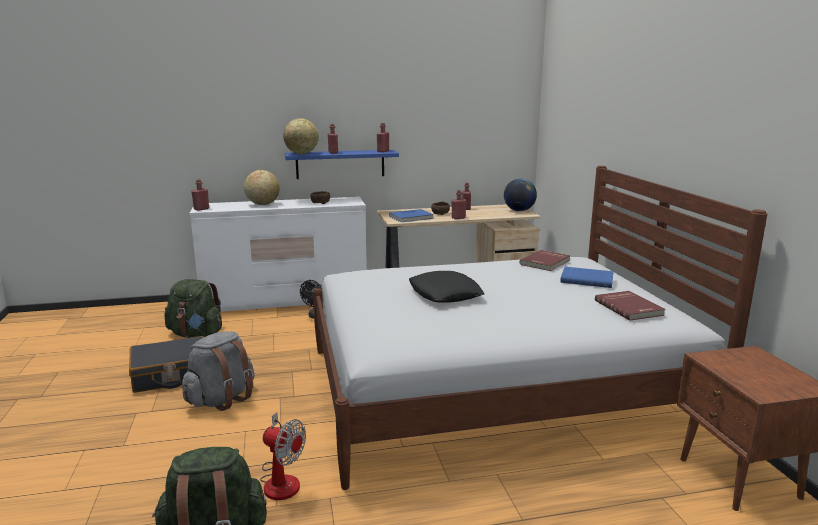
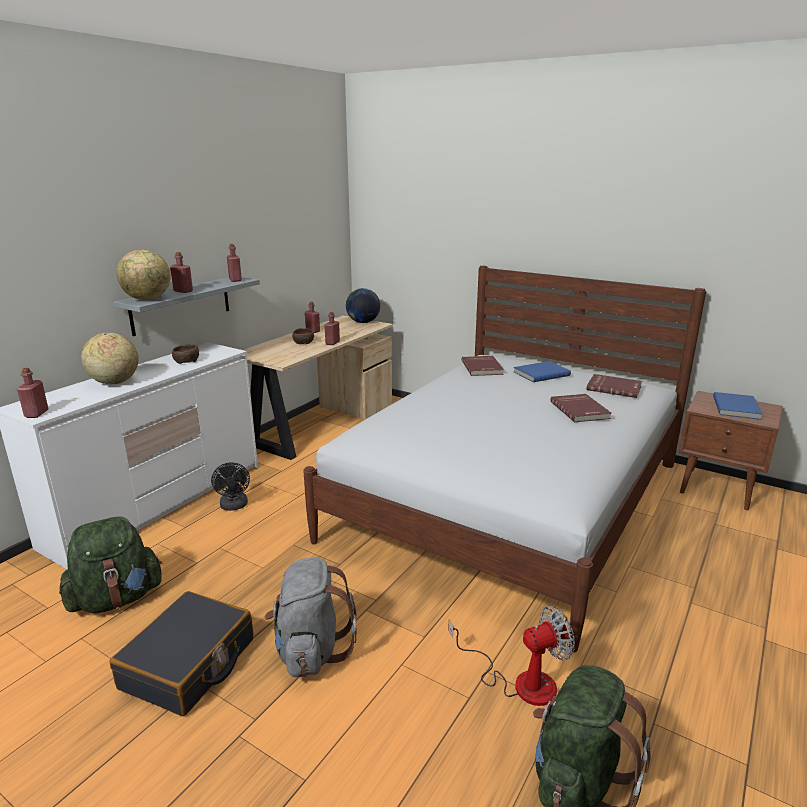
camera: 45 degrees left, 5 degrees up
(340, 164) = (181, 305): blue shelf -> grey shelf
(411, 217) = (287, 354): blue book -> blue book (737, 408)
(445, 294) = (491, 423): black pillow -> none
(543, 310) = (580, 410): none -> red book

